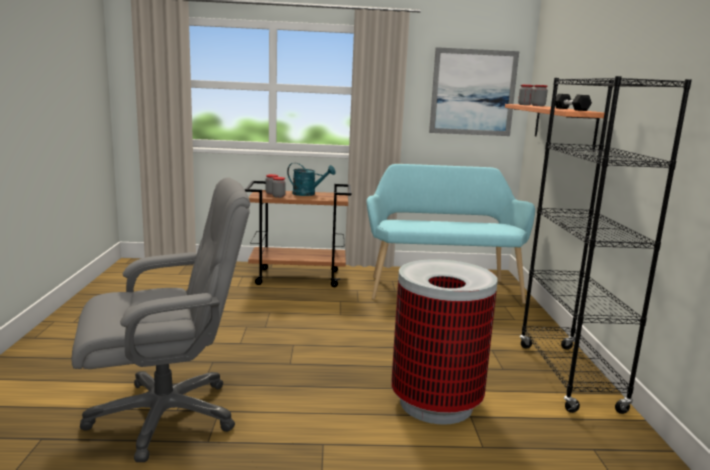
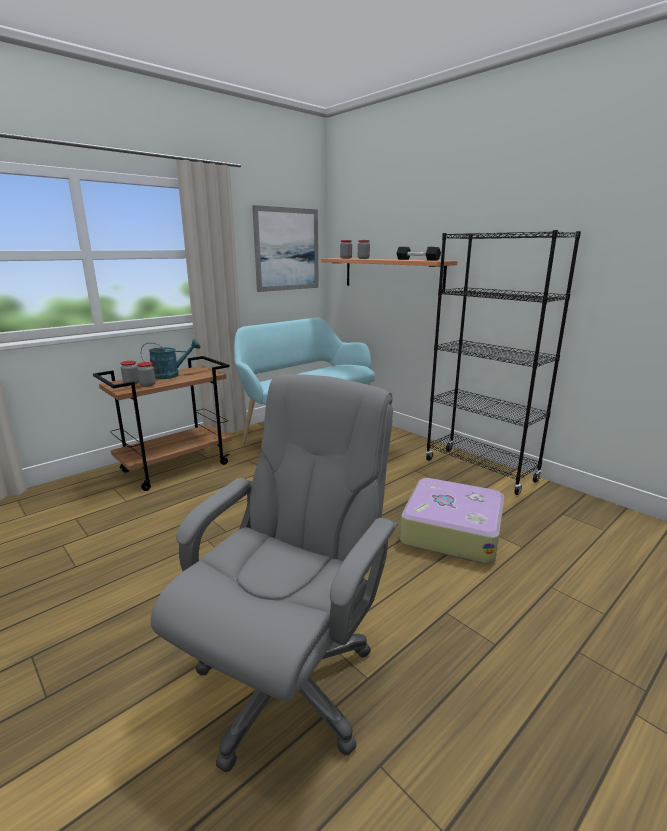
camera: 40 degrees left, 5 degrees up
(435, 403) = (451, 530): trash can -> suitcase

